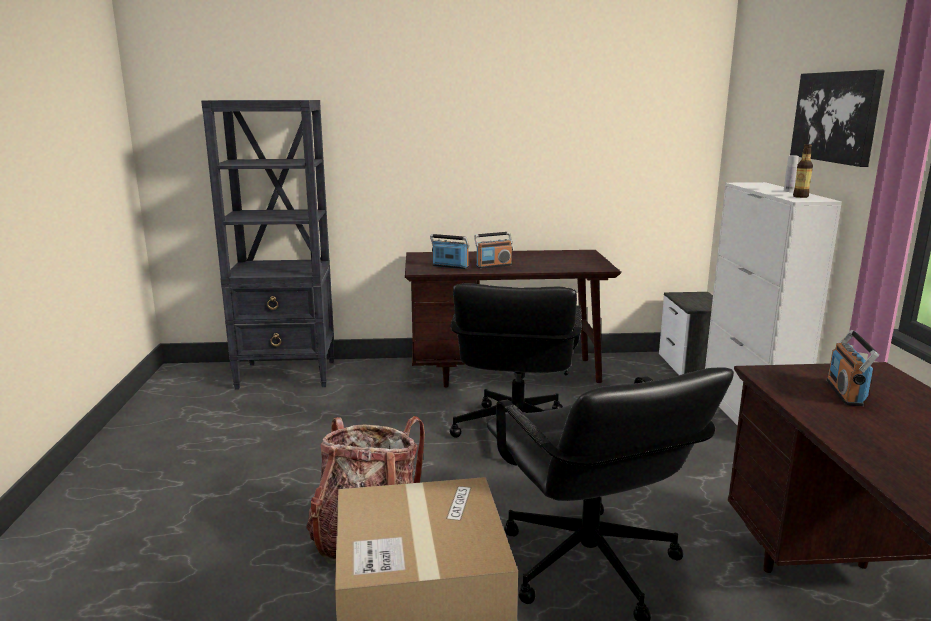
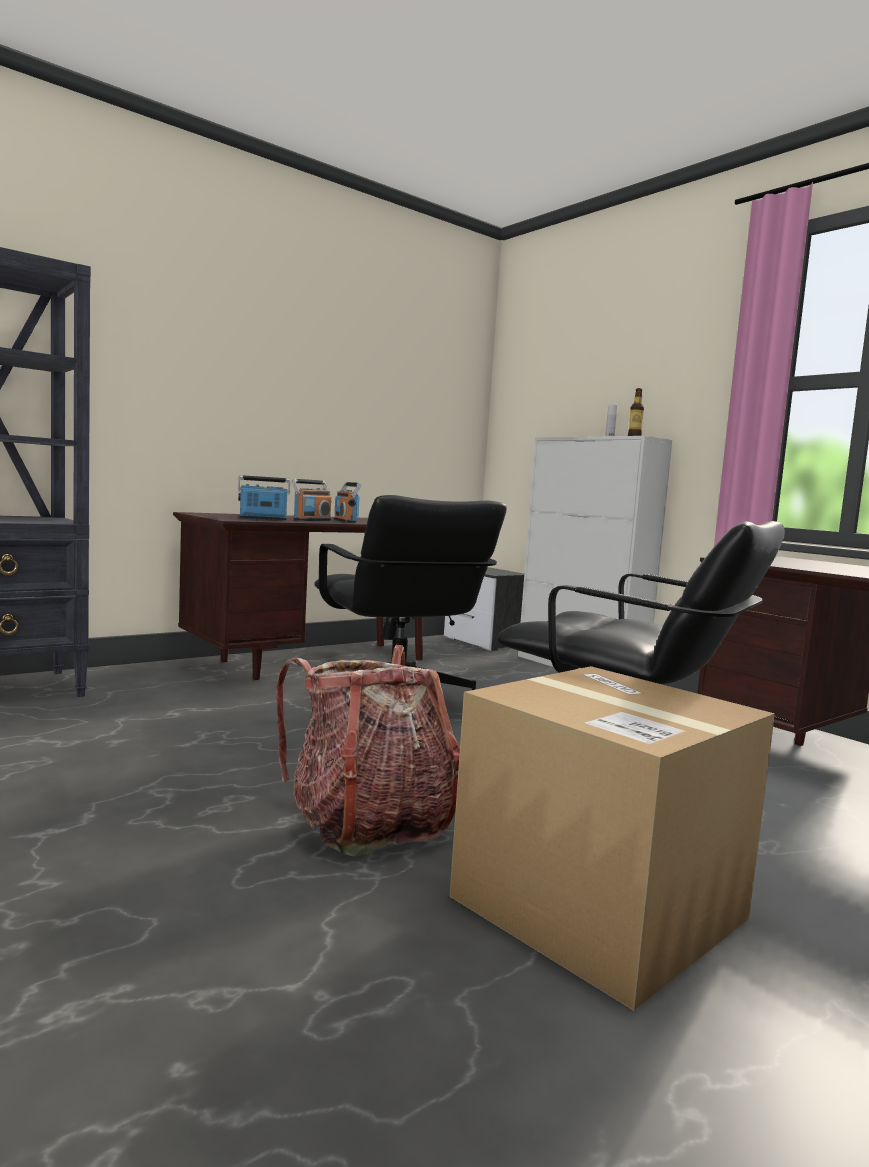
camera: 35 degrees left, 10 degrees down
(836, 117) = (653, 368): picture -> none
(845, 393) = (807, 564): radio -> radio (345, 521)

